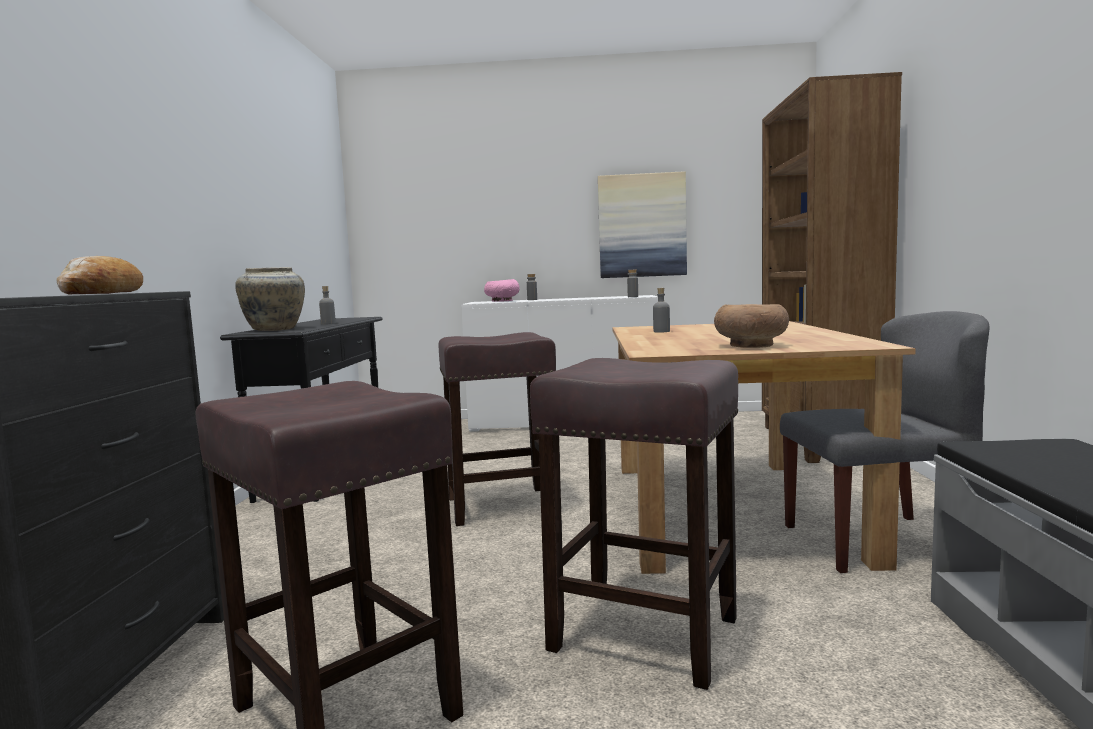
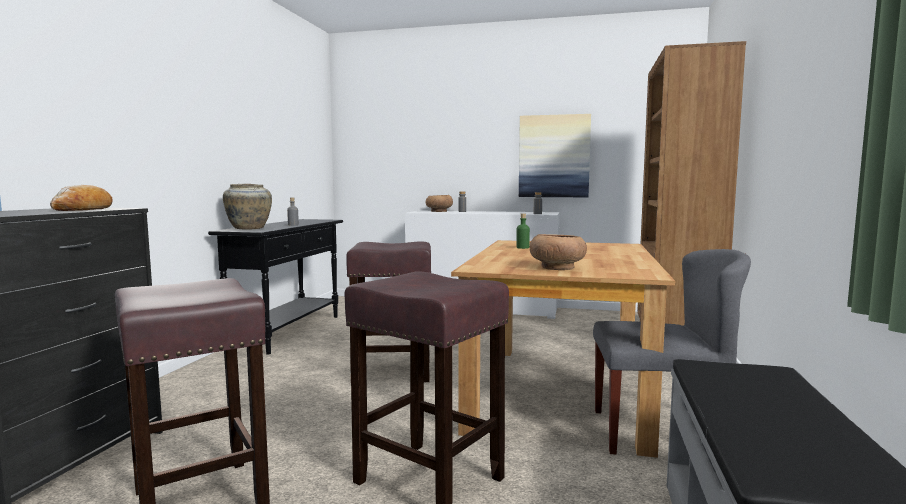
camera: 10 degrees right, 0 degrees up
(502, 301) = (439, 211): pink bowl -> brown bowl
(661, 331) = (522, 247): grey bottle -> green bottle

